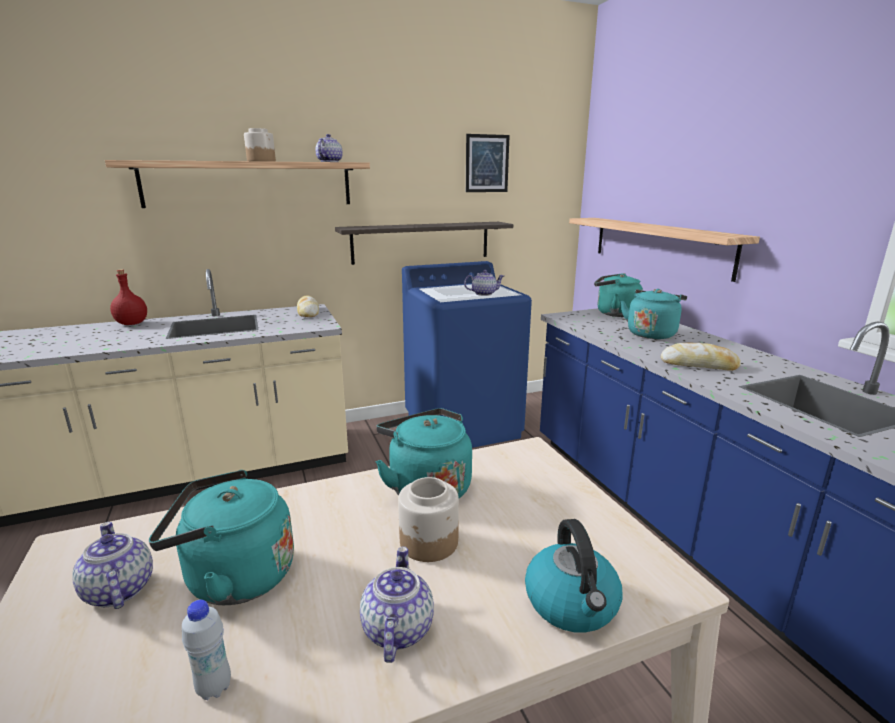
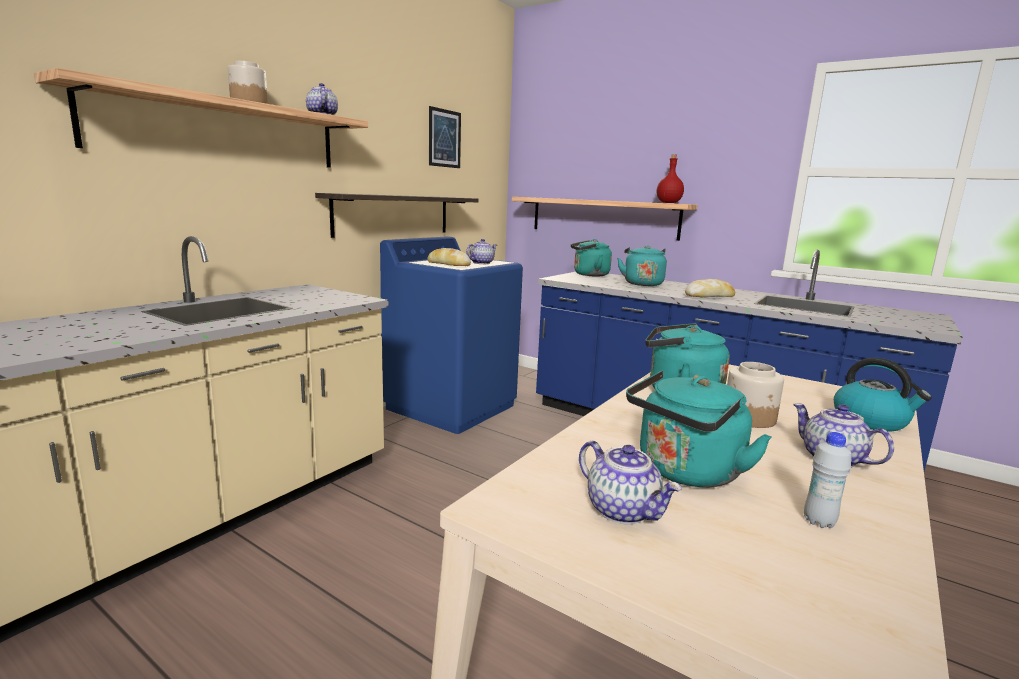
camera: 35 degrees left, 5 degrees down
(118, 590) = (623, 510): teapot -> teapot turned 150 degrees counterclockwise
(131, 324) = (74, 318): red bottle -> red bottle (668, 203)
(308, 312) = (311, 291): bread -> bread (448, 264)

